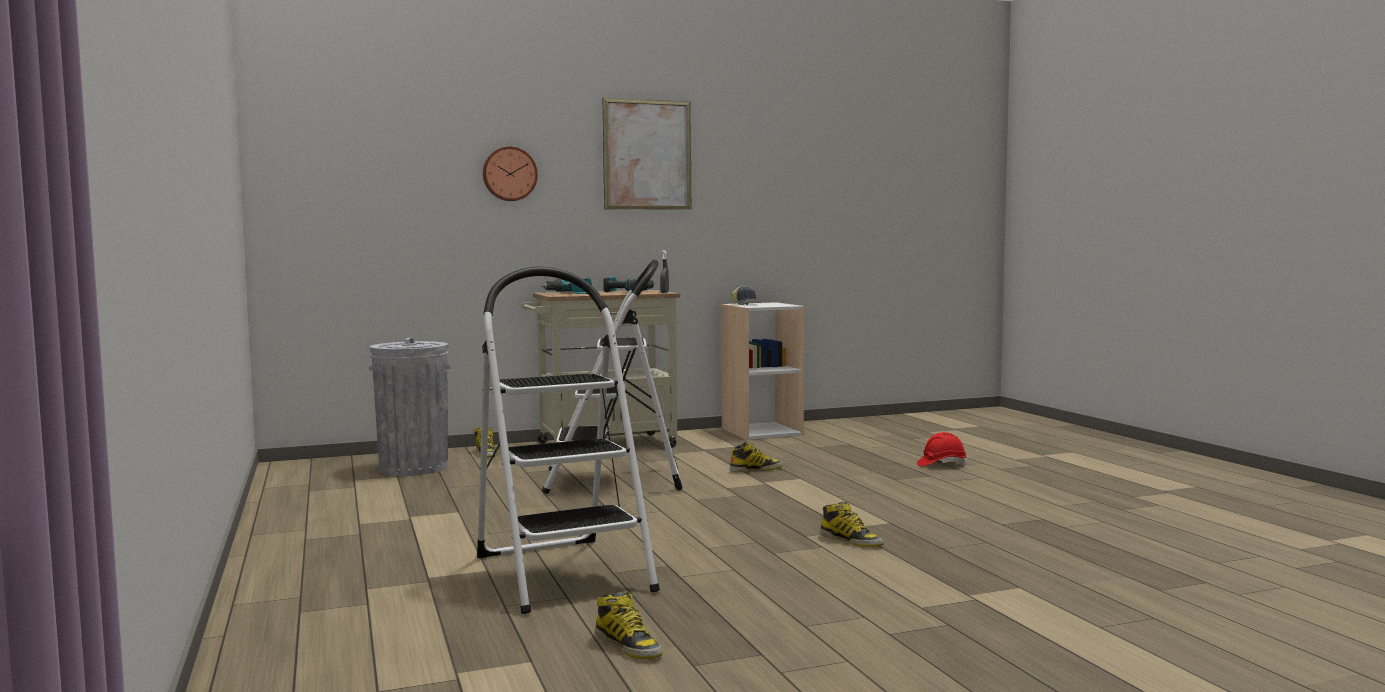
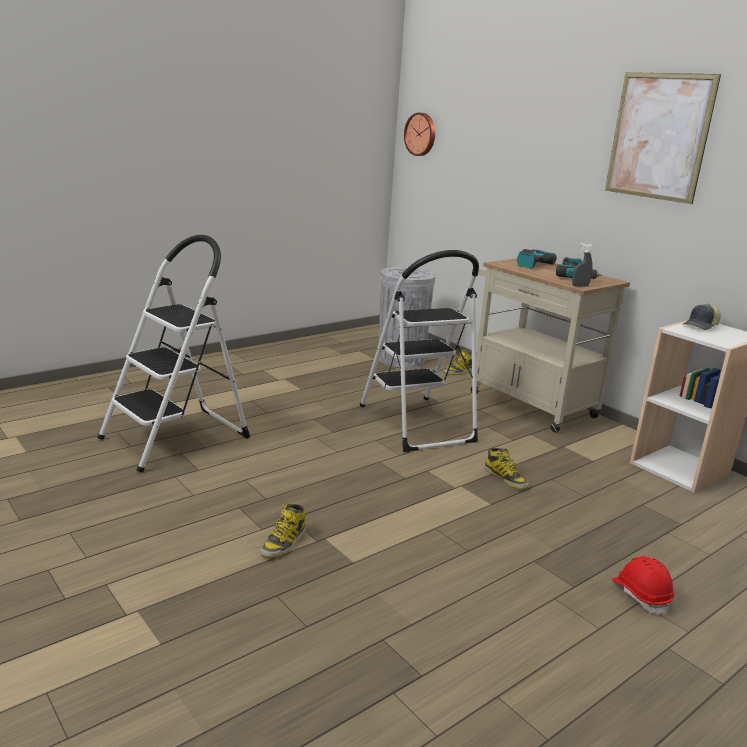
camera: 70 degrees right, 15 degrees up
(509, 174) = (537, 147): wall clock -> wall clock (421, 134)
(629, 646) = (43, 475): boot -> none

